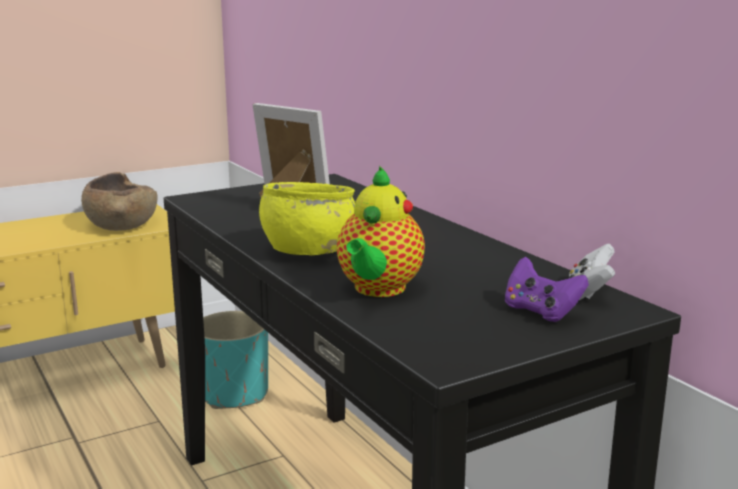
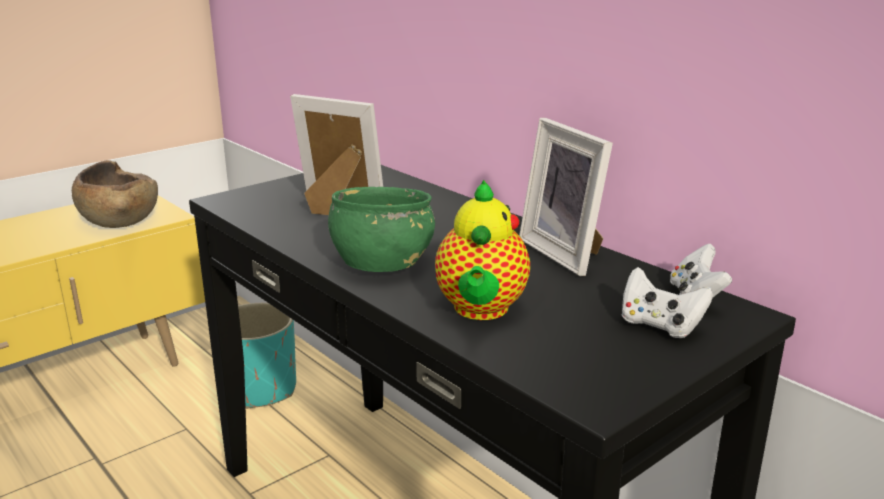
camera: 10 degrees left, 5 degrees up
(309, 251) = (383, 263): yellow bowl -> green bowl
(483, 253) = (566, 253): none -> picture frame
(540, 312) = (660, 325): purple game controller -> white game controller

